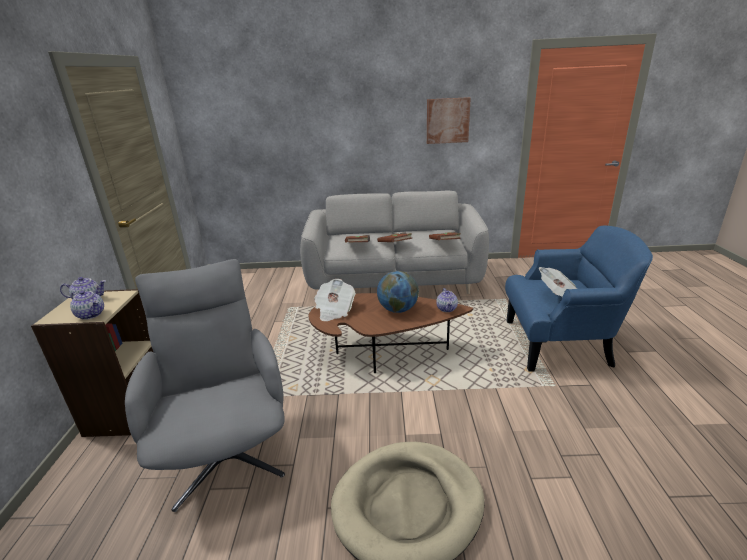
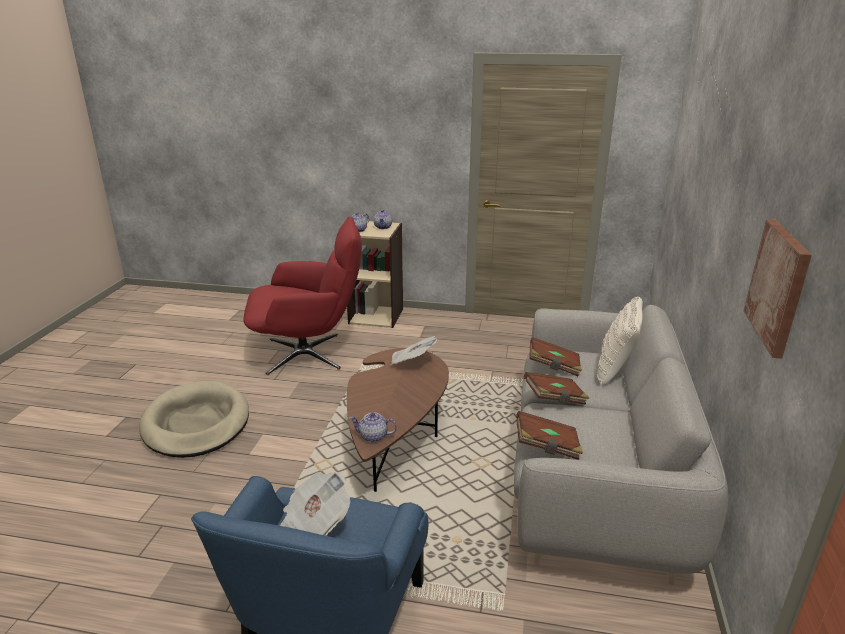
camera: 100 degrees right, 0 degrees up
(228, 452) = (307, 354): grey armchair -> red armchair
(355, 234) = (615, 371): none -> beige pillow
(398, 309) = (391, 400): globe -> none

